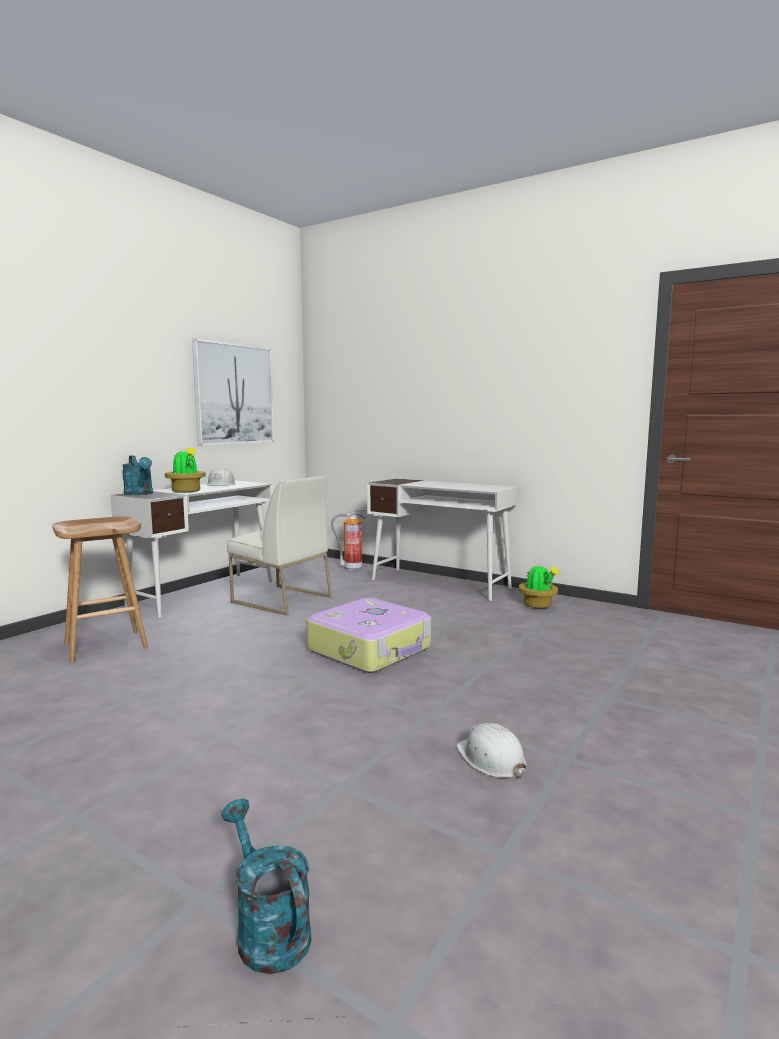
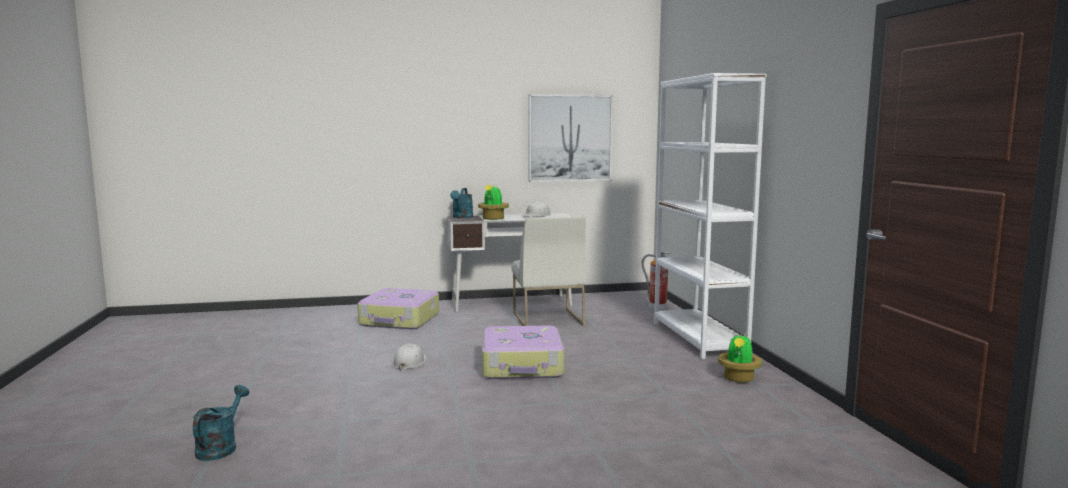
camera: 45 degrees right, 0 degrees up
(107, 645) = (400, 320): brown stool -> suitcase
(440, 583) = (698, 338): white desk -> white bookcase
(491, 759) = (433, 442): white hard hat -> white hard hat (409, 363)

